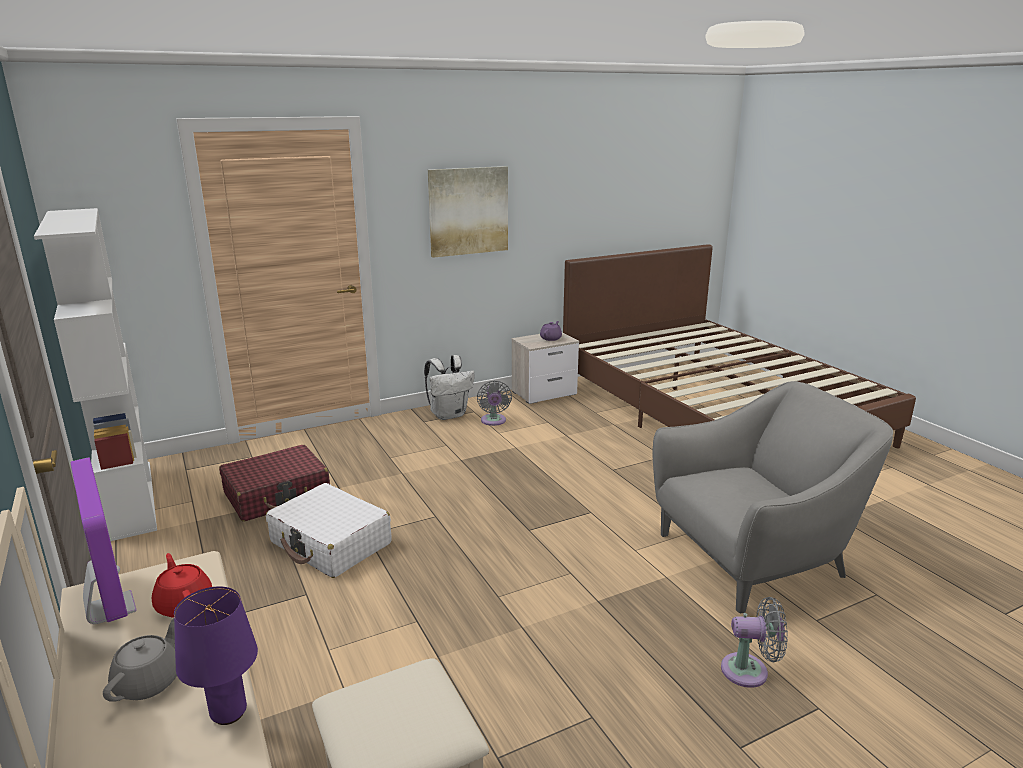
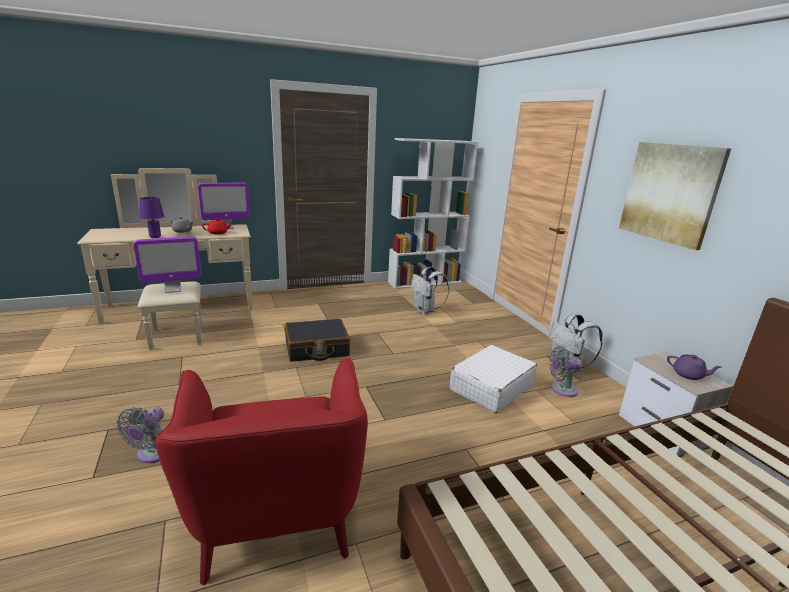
camera: 95 degrees right, 0 degrees up
(277, 495) = (426, 310): red suitcase -> white backpack
(331, 543) = (371, 324): white suitcase -> white suitcase (491, 387)
(407, 701) = (173, 289): none -> monitor
(433, 586) = (316, 349): none -> black suitcase
(753, 556) = (276, 510): grey armchair -> red armchair

